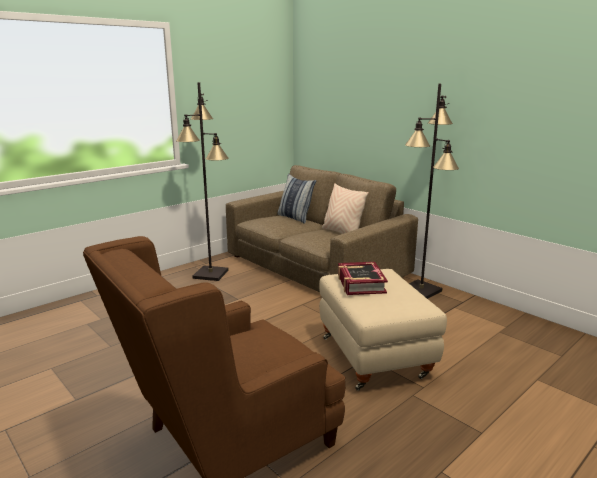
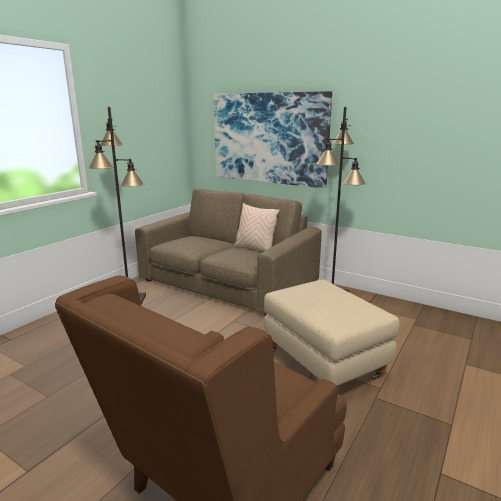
camera: 15 degrees left, 0 degrees up
(295, 218) = (204, 238): pillow -> none
(360, 283) = (309, 297): book -> none
(369, 115) = (269, 138): none -> picture

